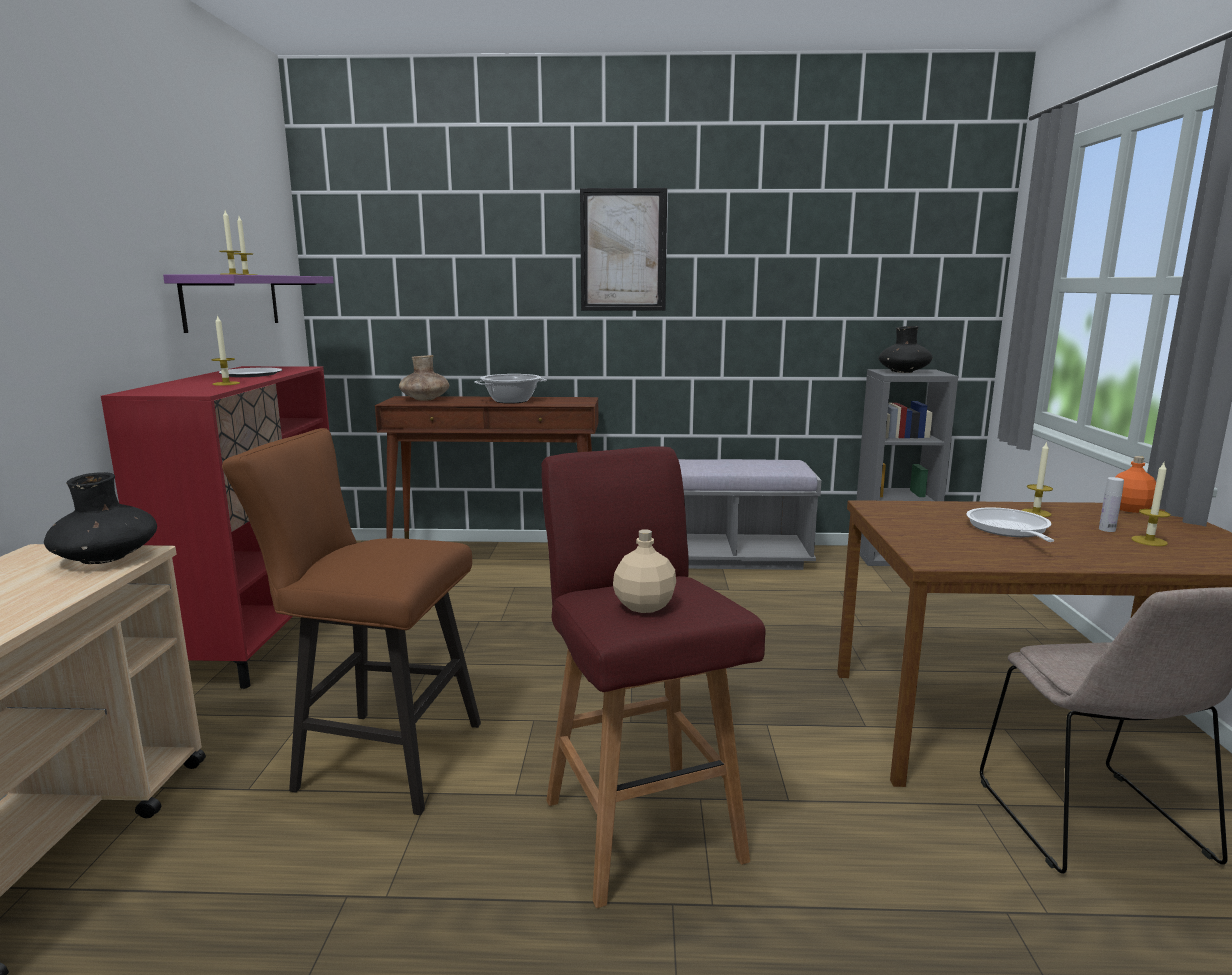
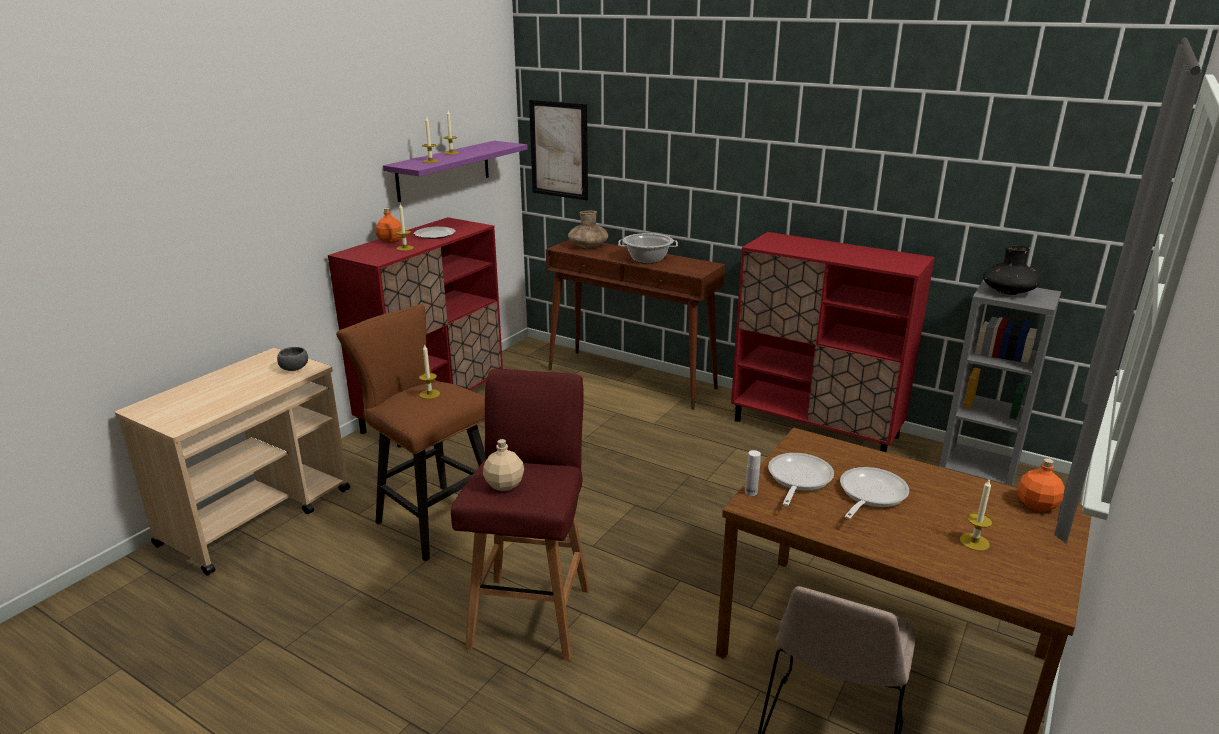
camera: 30 degrees right, 10 degrees up
(106, 558) = (295, 368): black vase -> grey bowl
(190, 381) = (391, 241): none -> orange bottle
(623, 250) = (758, 136): picture -> picture (559, 149)
(729, 558) = (815, 428): grey bench -> red cabinet
(931, 533) = (797, 479): none -> frying pan
(1036, 513) = (932, 484): candle -> candle (429, 394)
(1107, 529) = (961, 519): white bottle -> white bottle (751, 492)

